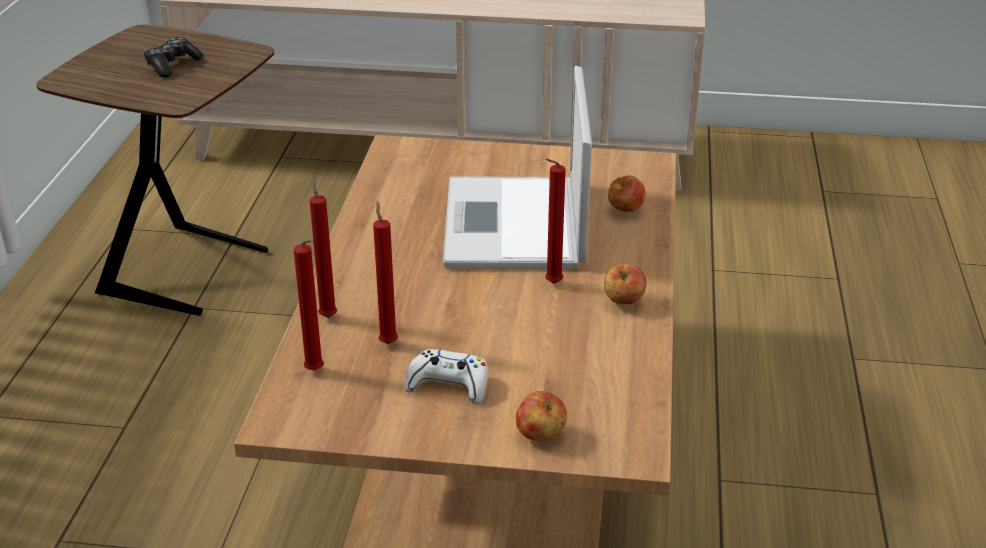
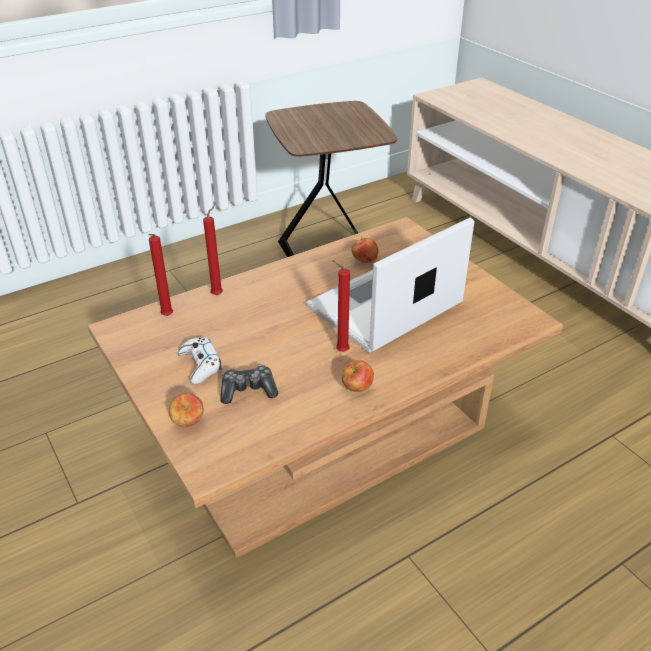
camera: 50 degrees right, 5 degrees up
(172, 65) = (334, 127): game controller -> game controller (248, 390)
(388, 342) = (217, 324): red candle -> none
(625, 211) = (460, 339): apple -> apple (364, 261)

